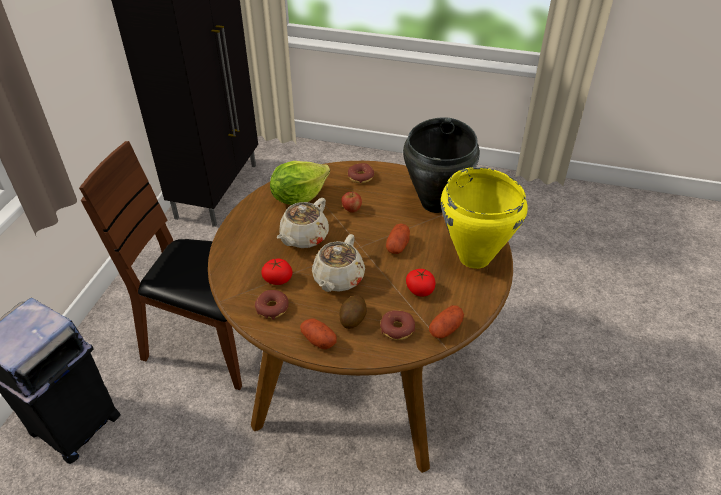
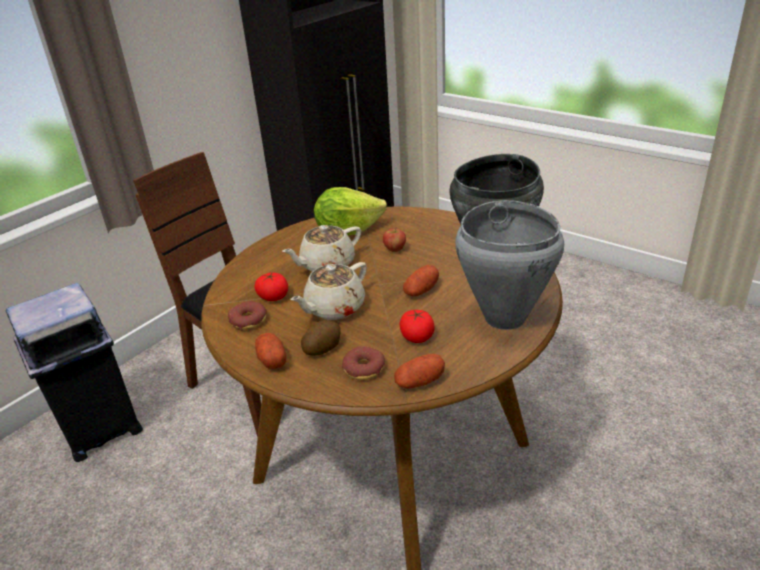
camera: 25 degrees right, 10 degrees down
(361, 177) = (425, 223): donut -> none
(474, 258) = (504, 318): yellow cooking pot -> grey cooking pot

